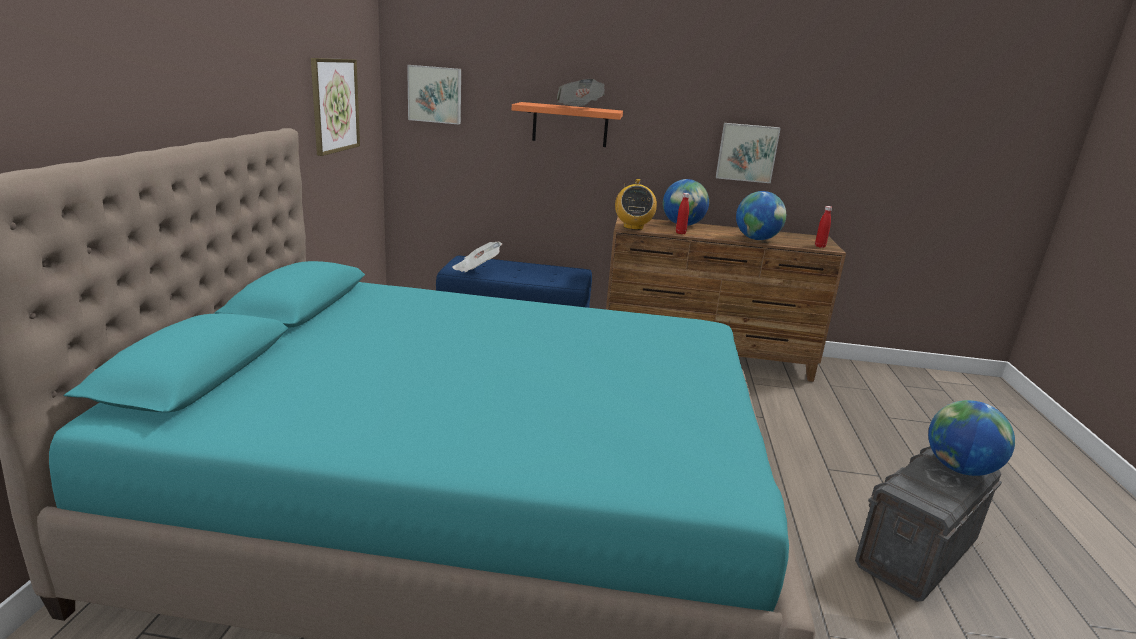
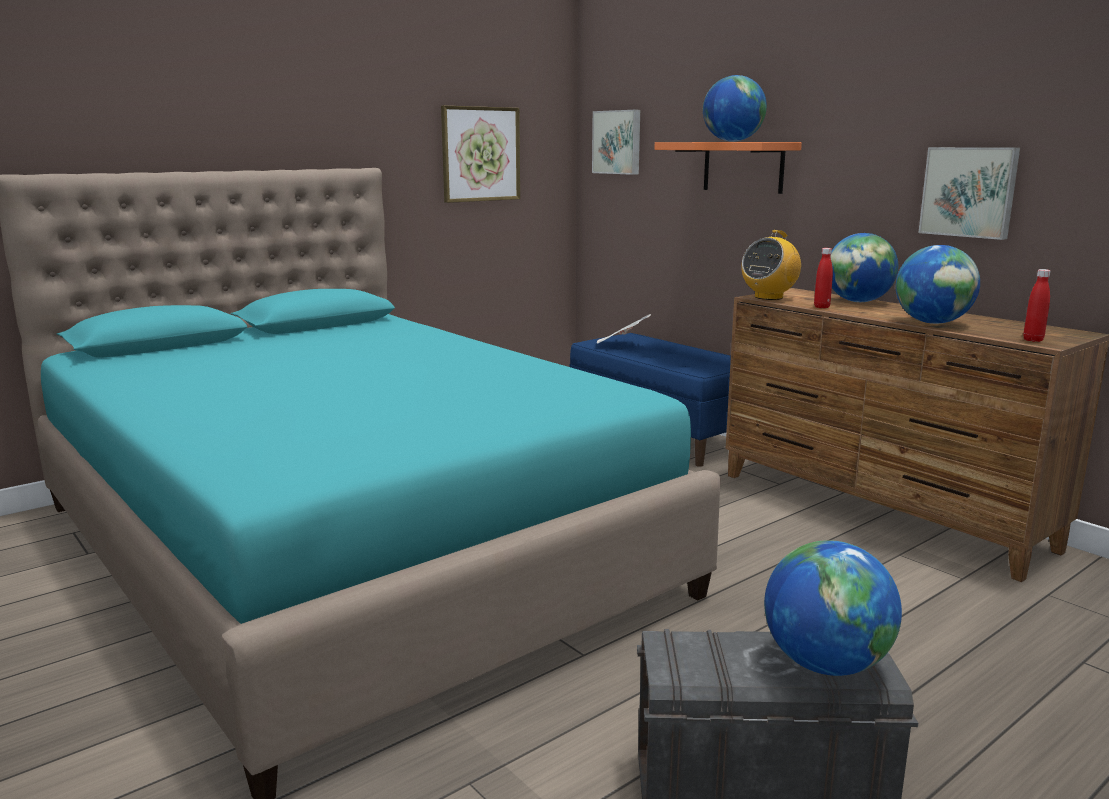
camera: 45 degrees right, 5 degrees down
(579, 108) = (732, 141): newspaper -> globe

